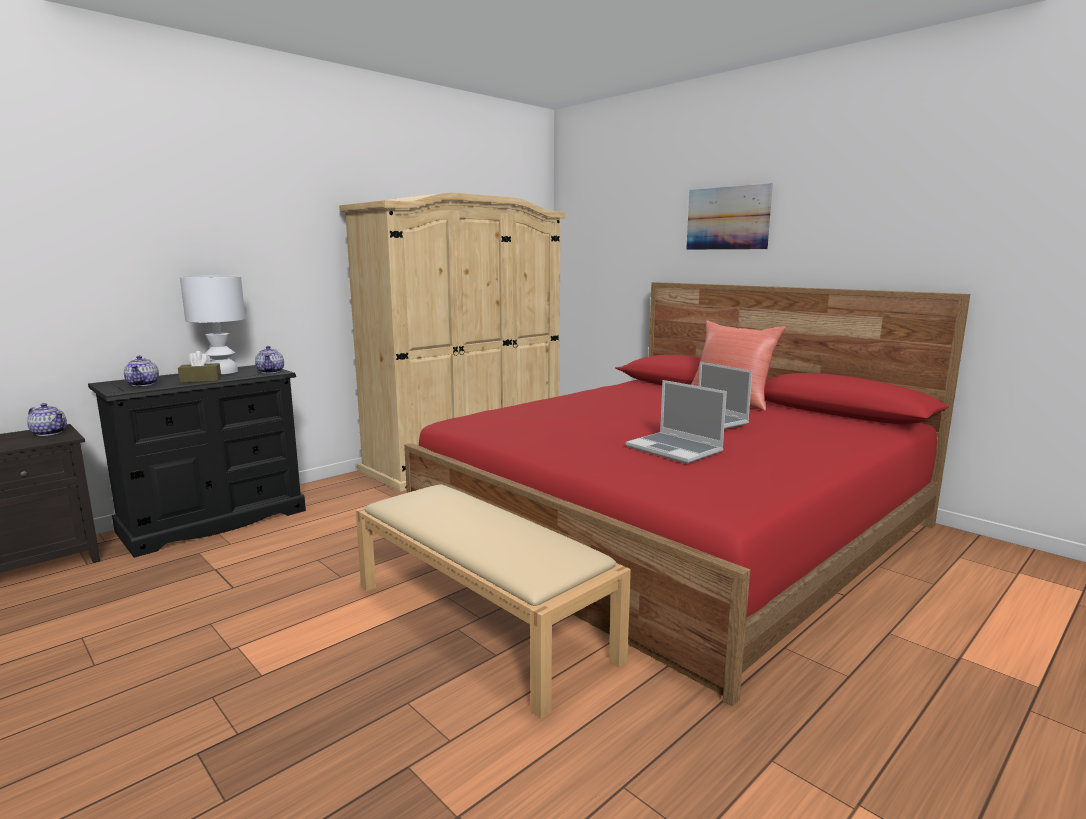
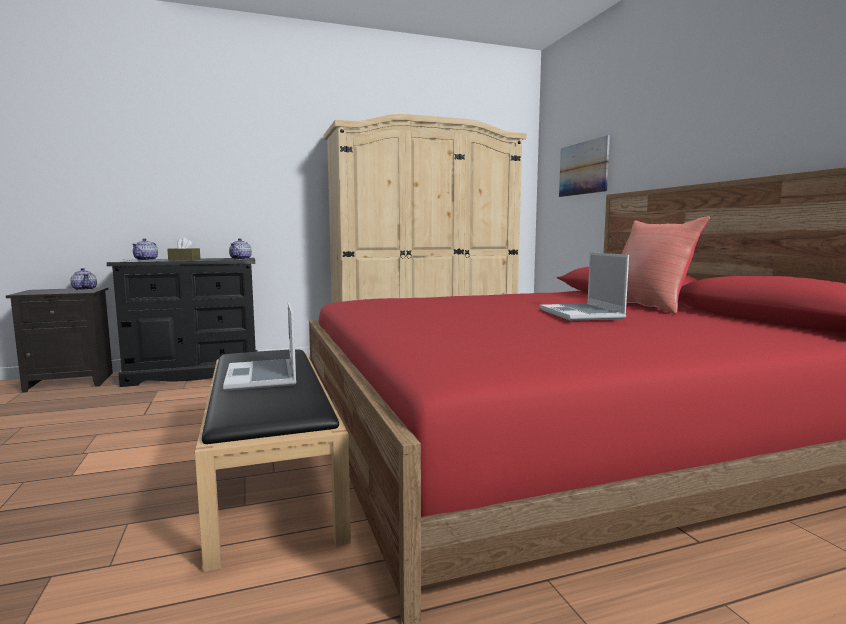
camera: 25 degrees right, 5 degrees down
(222, 372) = (212, 258): white table lamp -> none
(483, 621) = (272, 475): beige bench -> black bench
(675, 449) = (498, 329): laptop -> laptop (263, 377)
(727, 218) = (679, 116): picture -> picture (583, 168)

